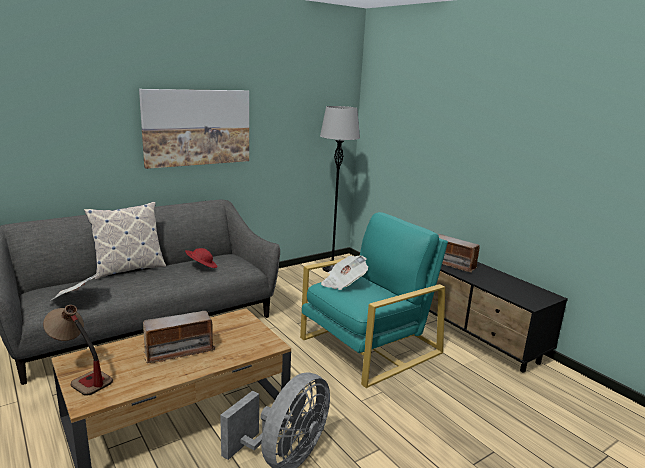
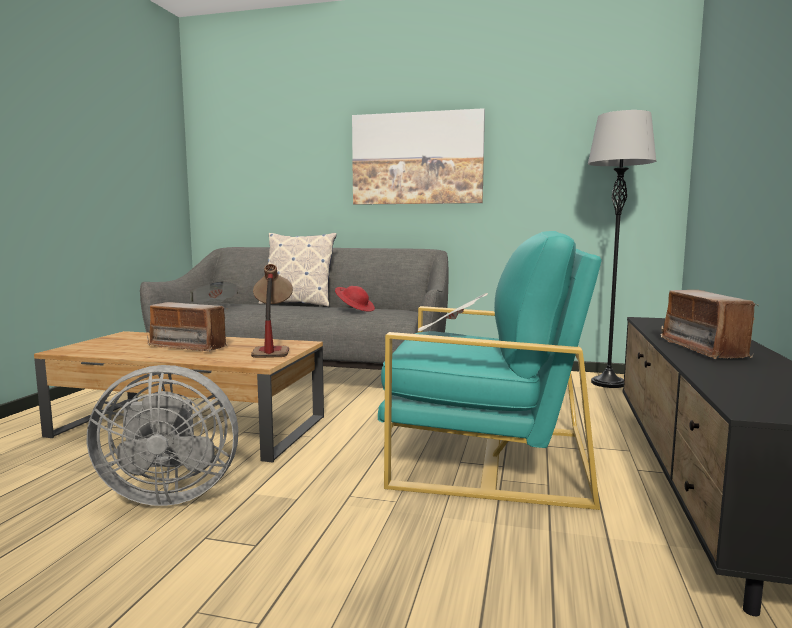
camera: 50 degrees right, 10 degrees down
(80, 377) = (102, 341): table lamp -> table lamp (272, 349)

